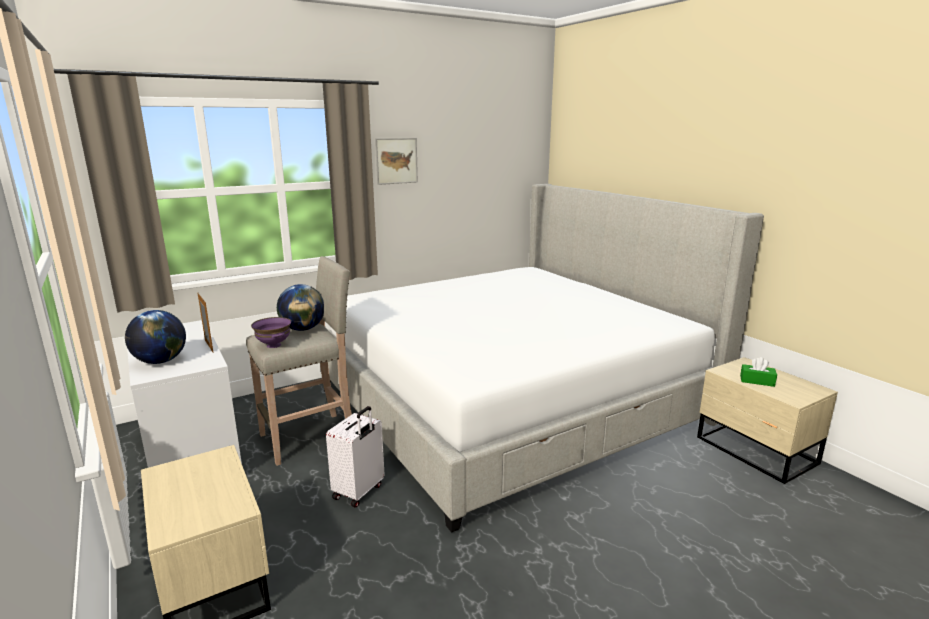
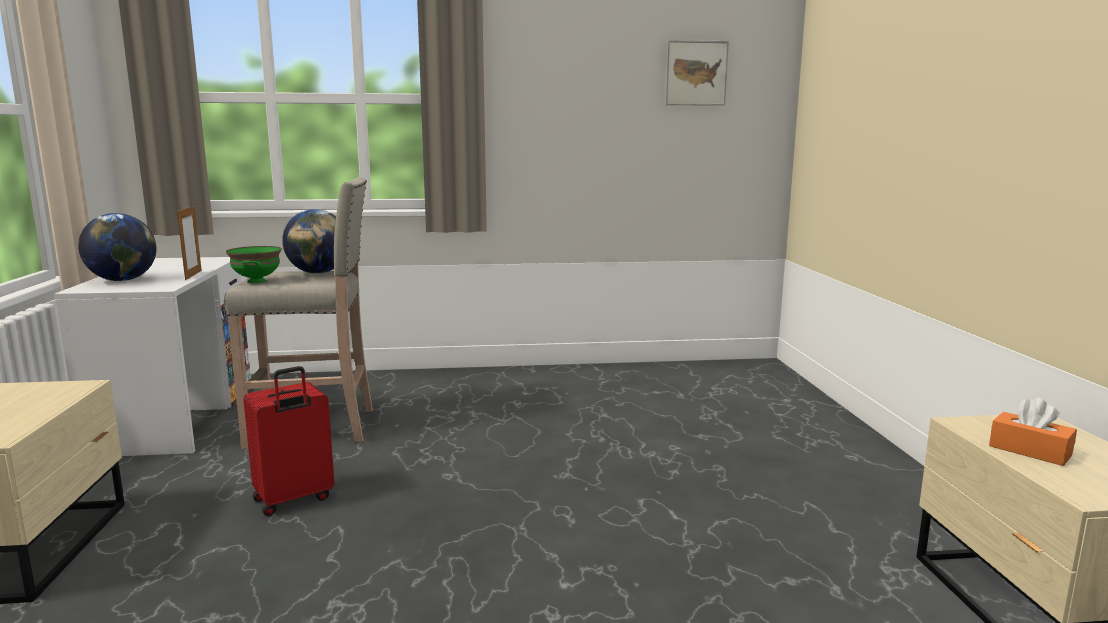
camera: 25 degrees right, 5 degrees down
(274, 345) = (257, 281): purple bowl -> green bowl
(359, 492) = (294, 500): white suitcase -> red suitcase
(396, 161) = (529, 70): picture -> picture (696, 73)
(511, 399) = (628, 436): bed -> none
(757, 381) = (1029, 450): green tissue box -> orange tissue box

